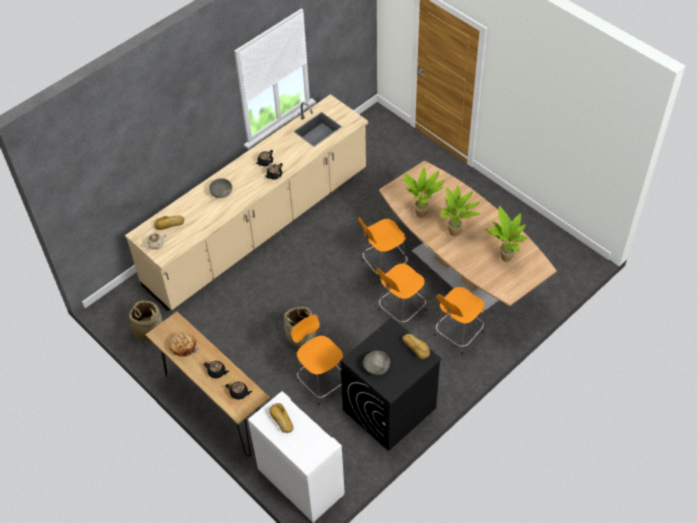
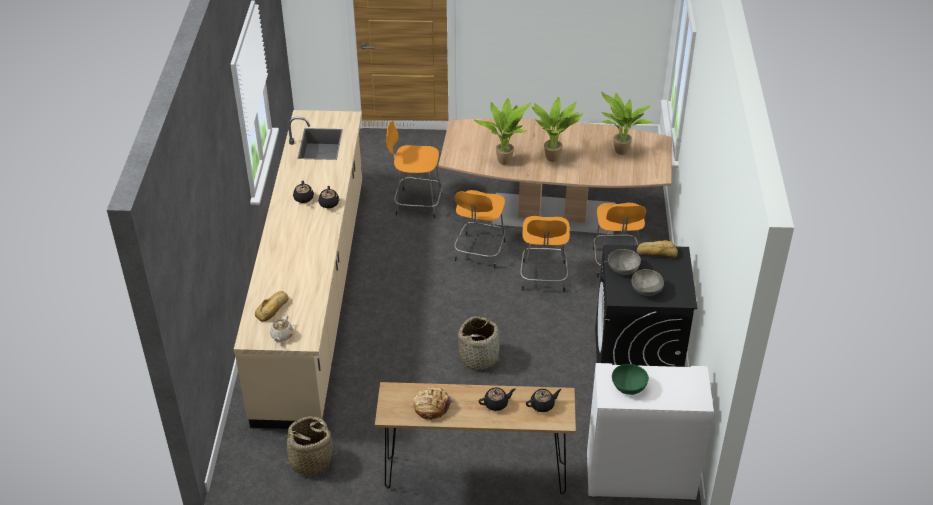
camera: 45 degrees left, 10 degrees down
(221, 192) = (292, 249): grey bowl -> grey bowl (623, 268)
(281, 420) = (628, 385): bread -> green bowl
(321, 382) = (548, 382): orange stool -> orange stool (416, 203)

